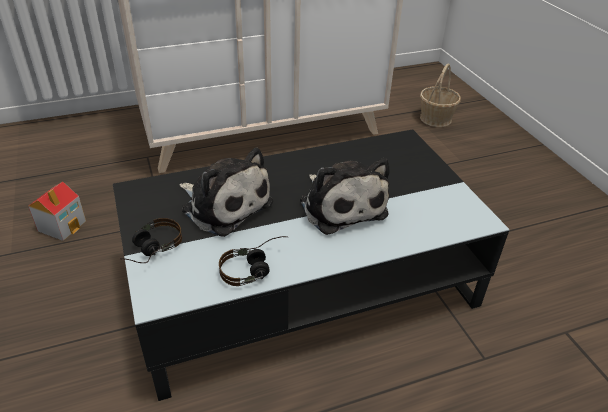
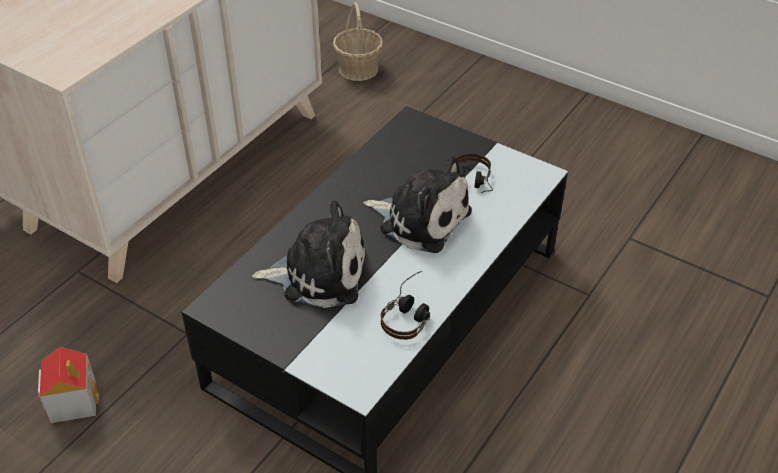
camera: 35 degrees left, 5 degrees up
(150, 250) = (302, 351): headphones -> headphones (472, 184)

